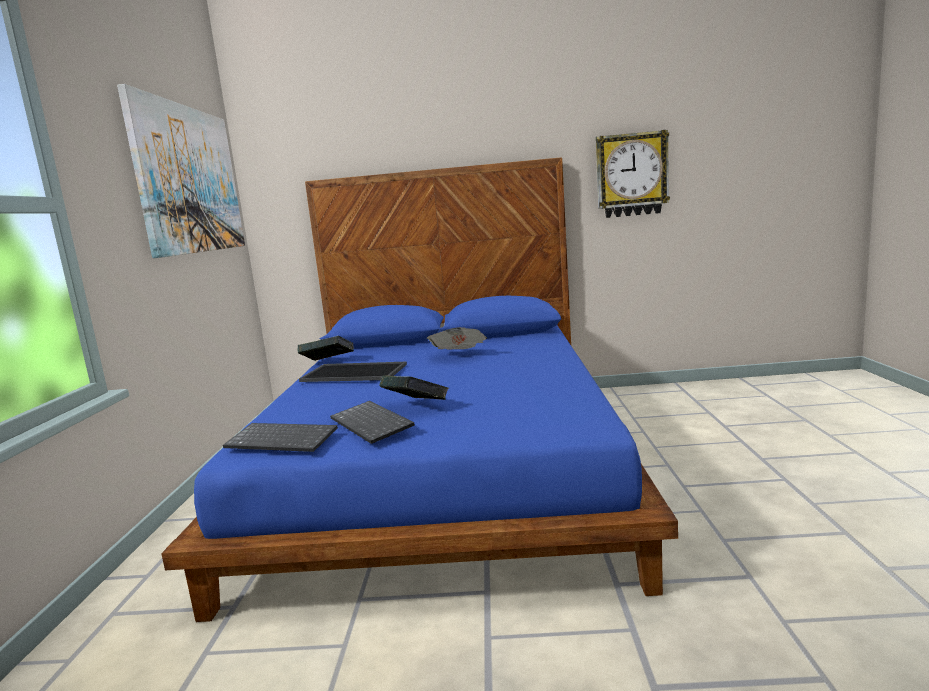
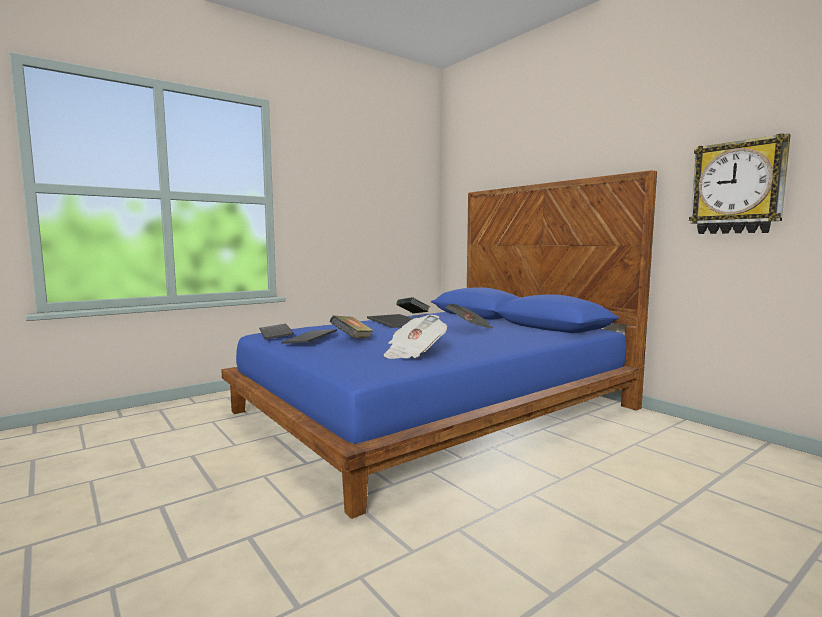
camera: 50 degrees right, 5 degrees down
(189, 180) = (384, 190): picture -> none
(536, 392) = (413, 354): none -> newspaper

